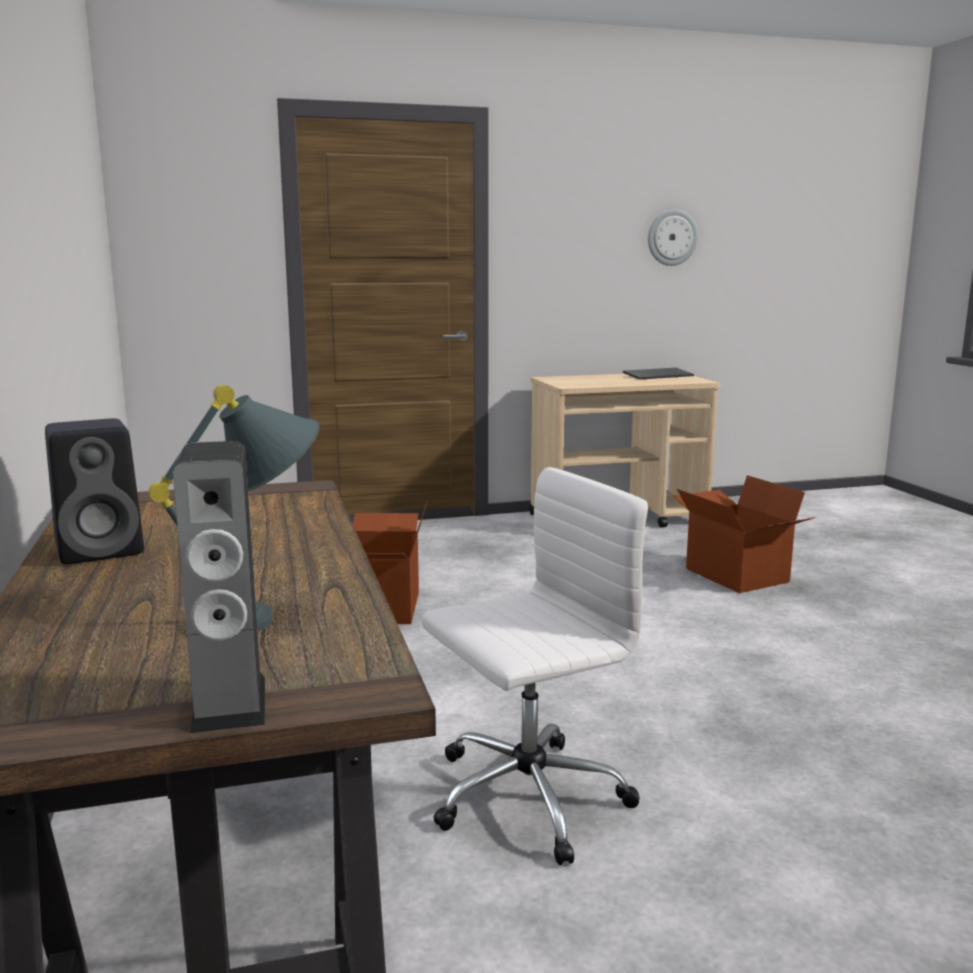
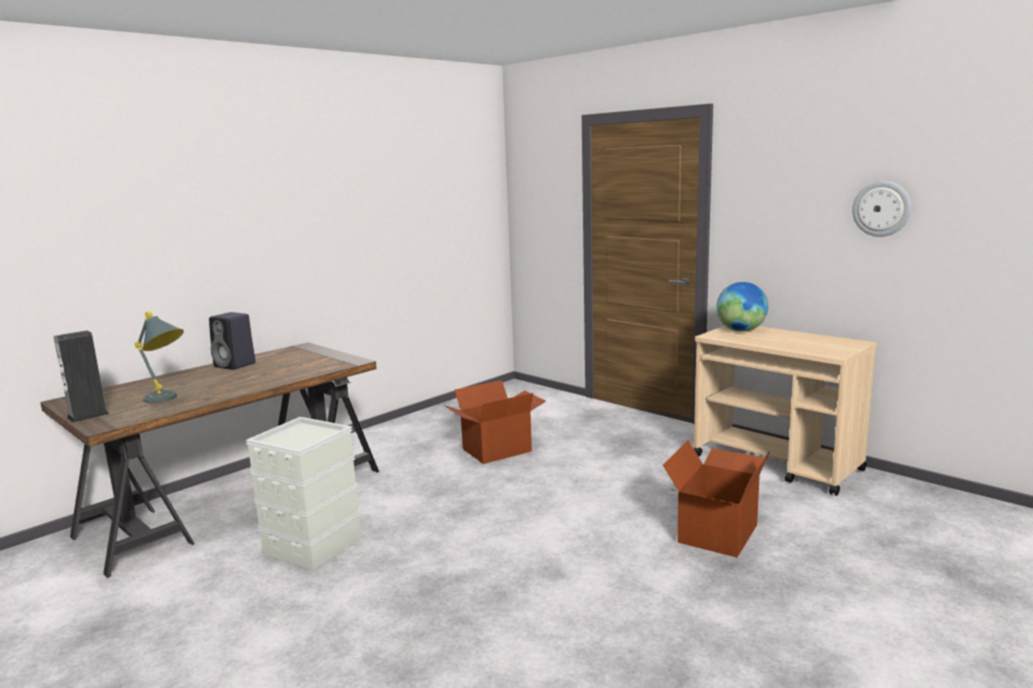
camera: 60 degrees right, 0 degrees up
(525, 797) = (313, 546): white office chair -> grey storage box
(568, 380) = (740, 331): none -> globe
(658, 375) = (831, 342): keyboard -> none

